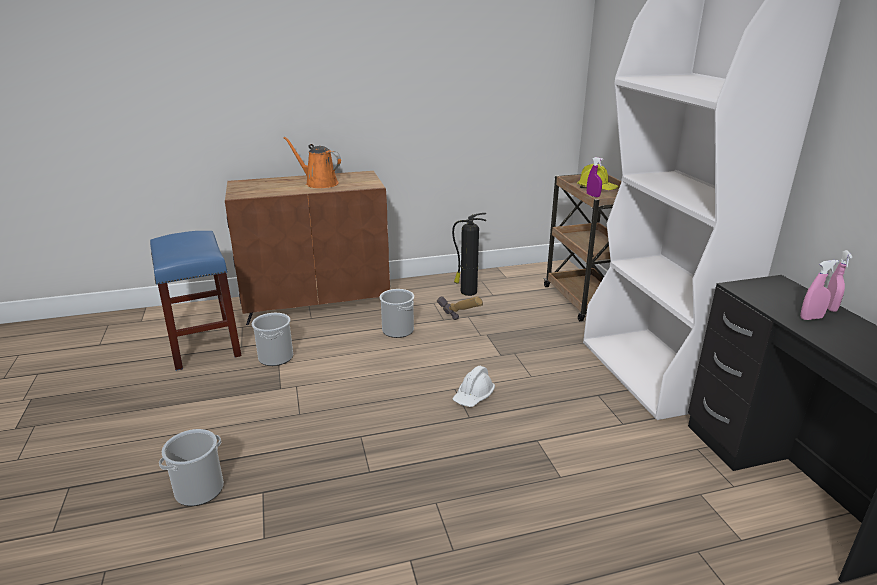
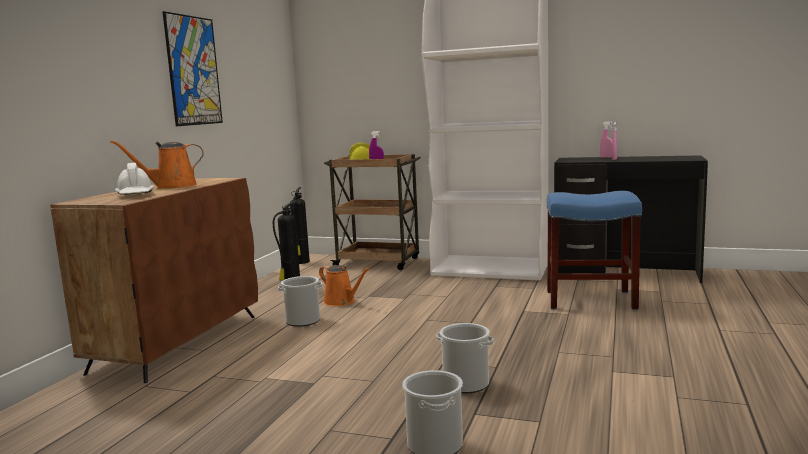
camera: 55 degrees left, 15 degrees down
(203, 343) = (137, 412): blue stool -> blue stool (589, 300)
(276, 357) = (249, 377): bucket -> bucket (466, 384)
(406, 70) = (193, 71): none -> picture
(458, 328) = (341, 301): hammer -> orange watering can
(473, 396) = (445, 316): white hard hat -> white hard hat (135, 195)
(538, 267) = (301, 262): none -> fire extinguisher

